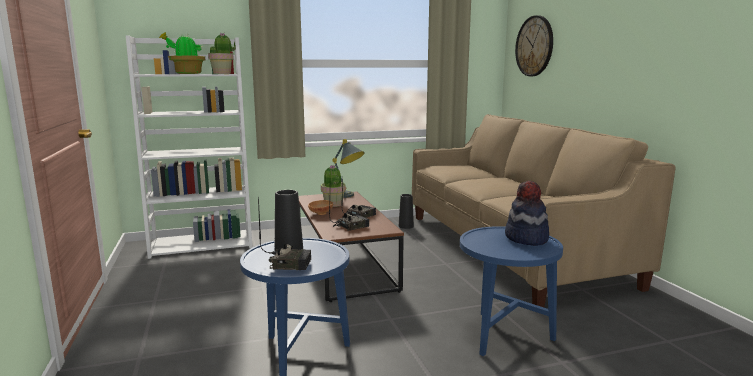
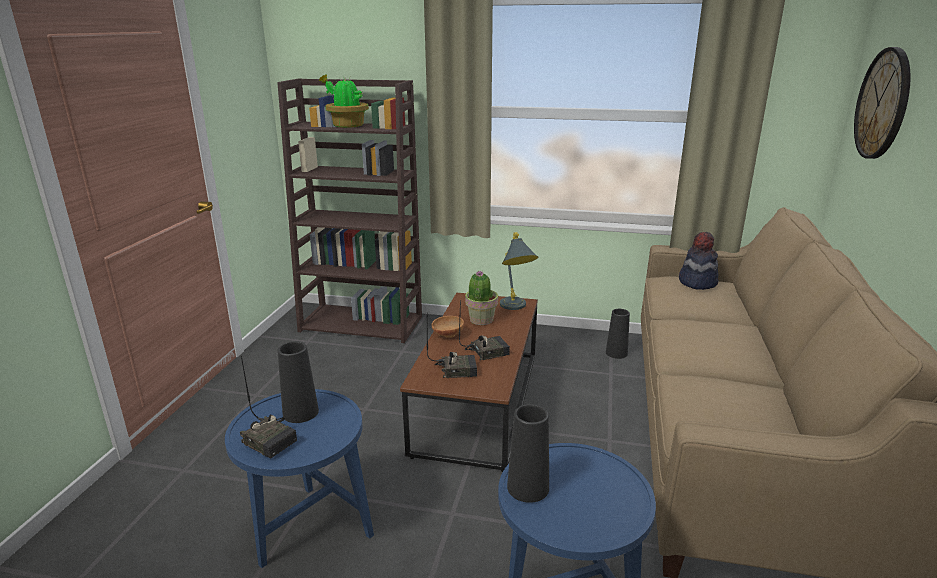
camera: 30 degrees right, 10 degrees up
(203, 244) = (362, 323): white bookcase -> brown bookcase
(222, 73) = (385, 128): potted plant -> none
(485, 245) = (528, 487): none -> black vase
(526, 238) = (606, 493): hat -> hat (697, 282)

